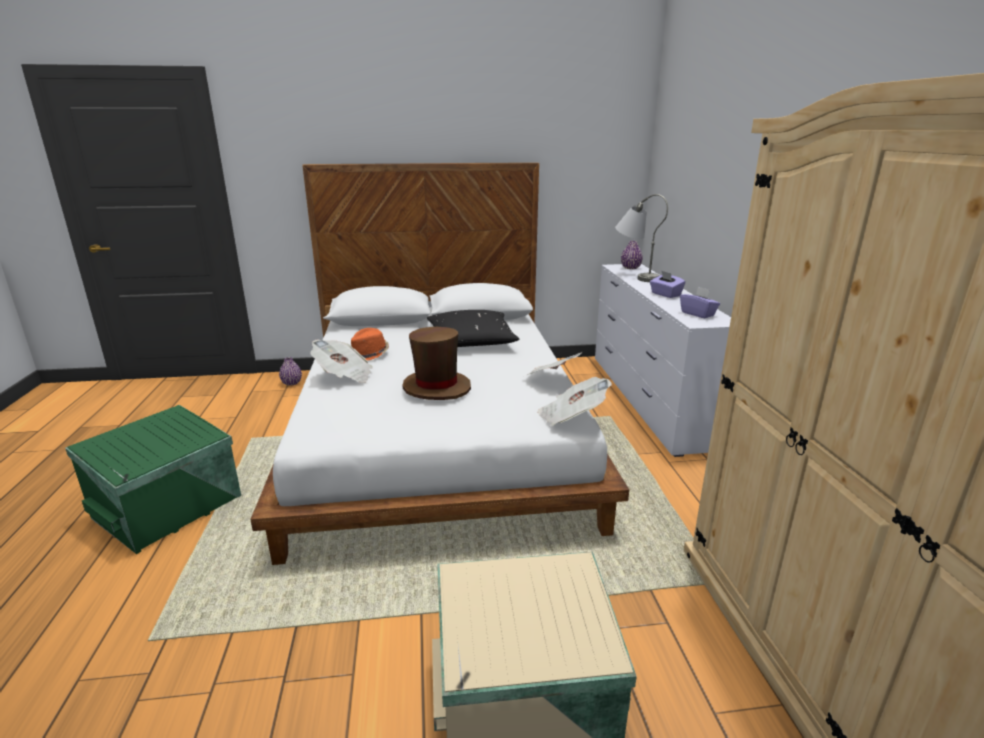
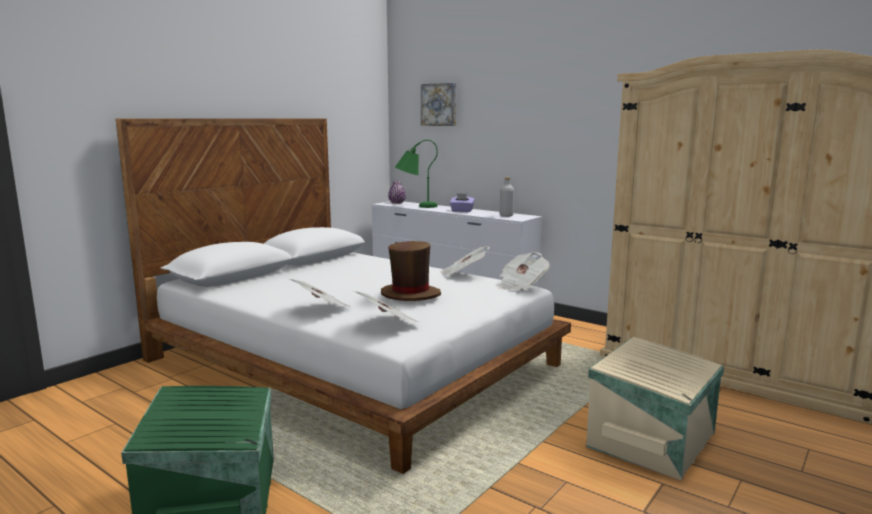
camera: 45 degrees left, 10 degrees down
(291, 383) = (119, 380): purple vase -> none
(338, 413) = (387, 323): none -> newspaper
(369, 354) = (298, 294): orange hat -> none
(471, 341) = (354, 271): black pillow -> none
(635, 276) = (415, 206): grey table lamp -> green table lamp
(686, 147) = (439, 104): none -> picture
(698, 314) = (506, 215): purple tissue box -> grey bottle

